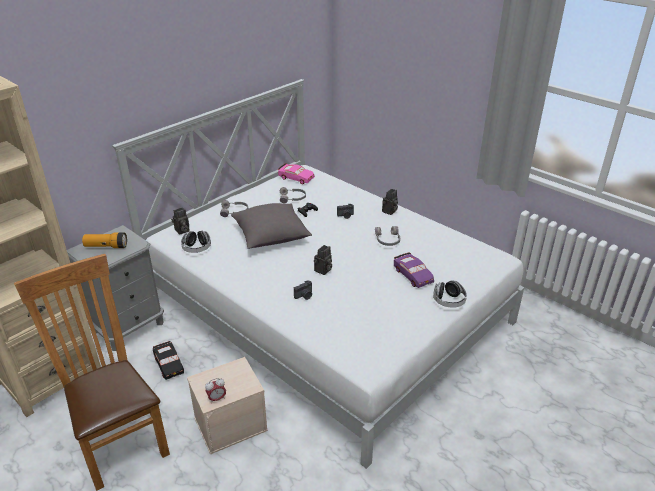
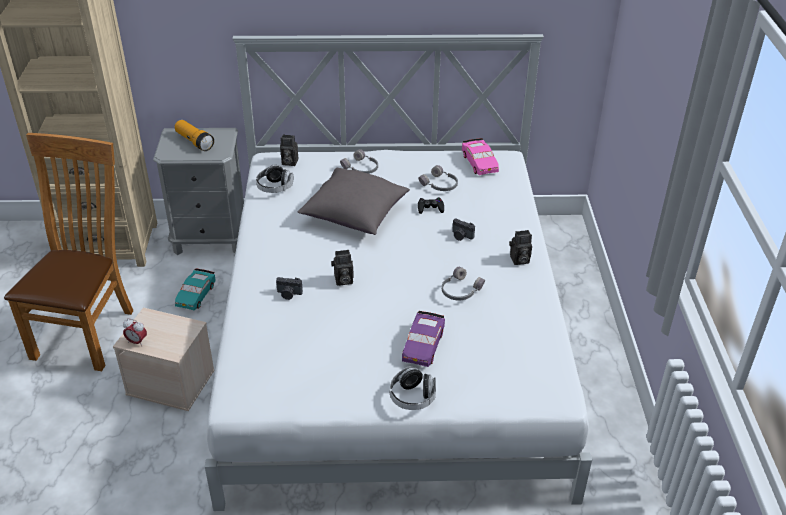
camera: 45 degrees right, 5 degrees up
(169, 364) = (196, 294): black toy car -> turquoise toy car

